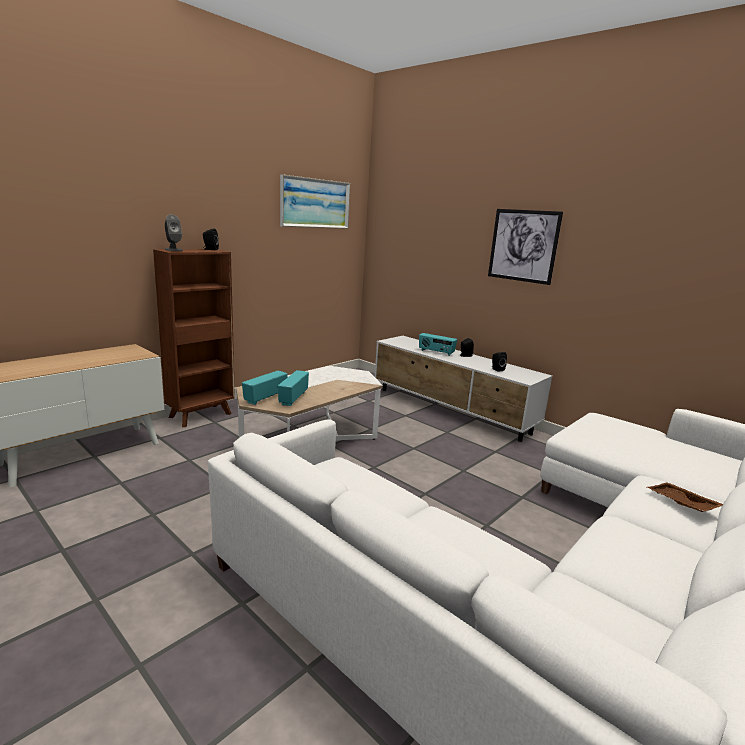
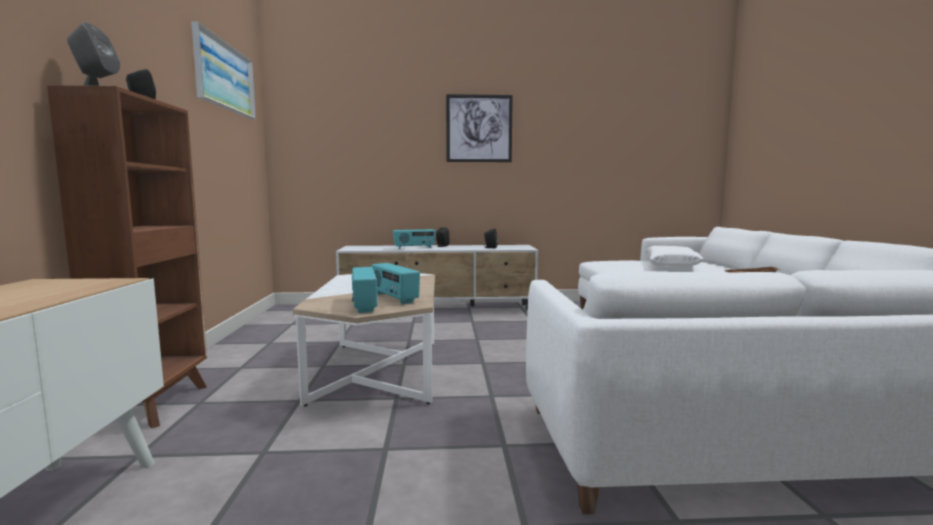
camera: 45 degrees left, 10 degrees down
(658, 451) = (671, 264): none -> white pillow

